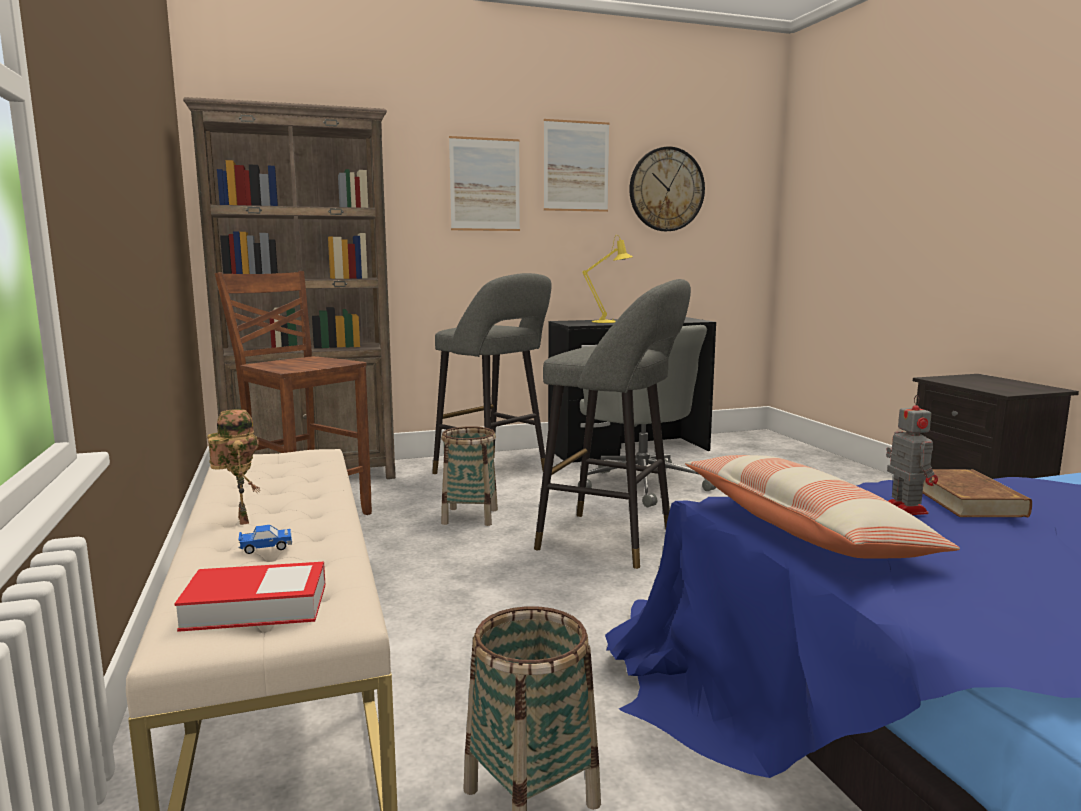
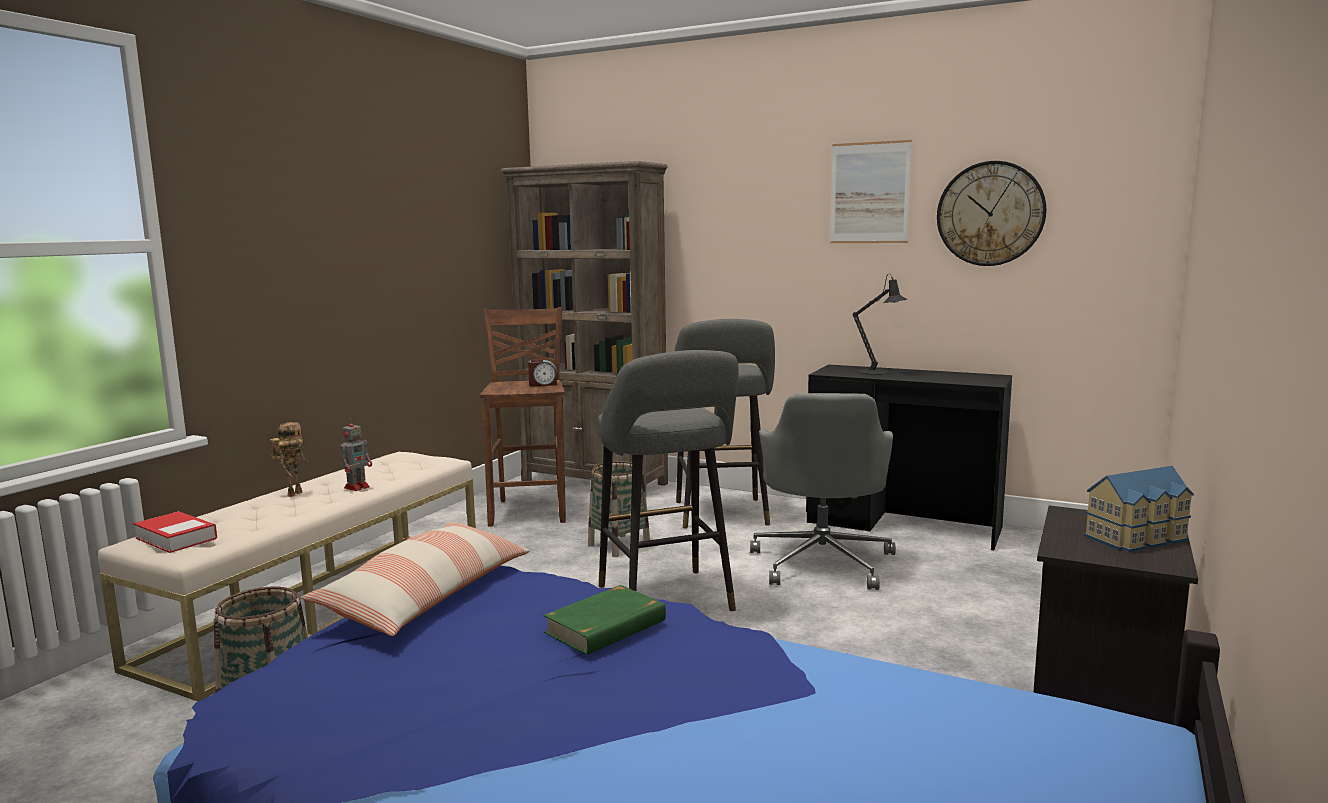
camera: 45 degrees right, 0 degrees up
(265, 547) = (258, 512): toy car -> none
(316, 360) = (543, 384): none -> alarm clock
(485, 184) = (768, 218): picture -> none
(608, 321) = (879, 372): yellow table lamp -> black table lamp
(903, 509) = (532, 612): toy robot -> toy robot (358, 487)
(967, 500) = (606, 627): brown book -> green book
(1000, 382) = (1139, 538): none -> toy house

